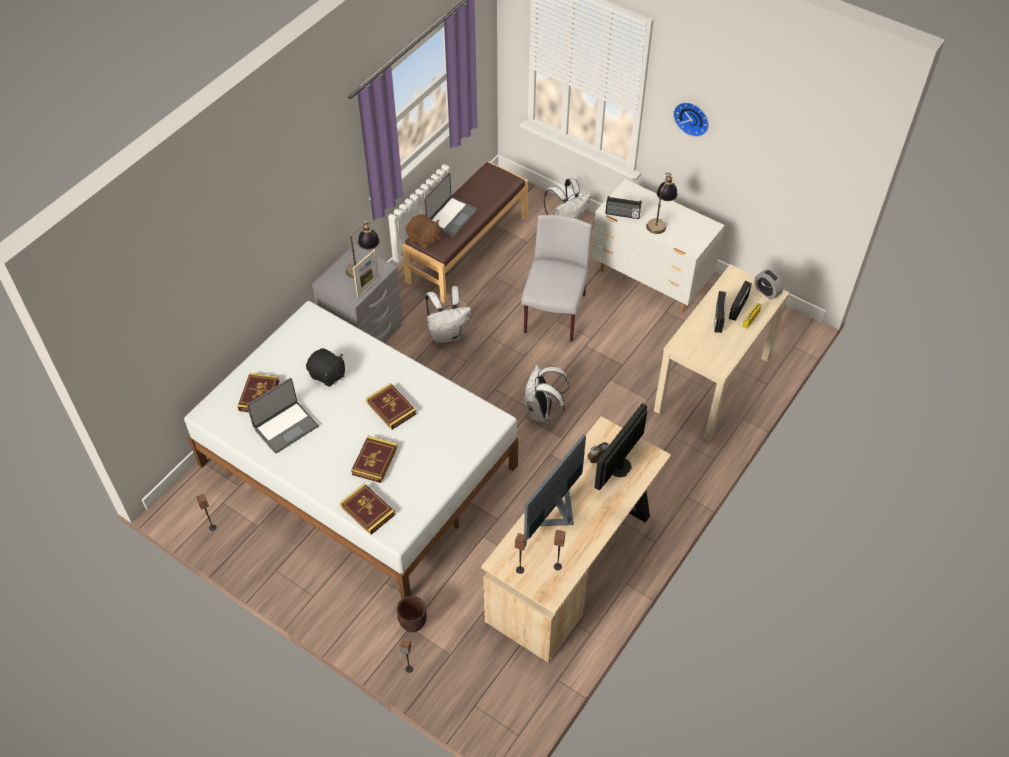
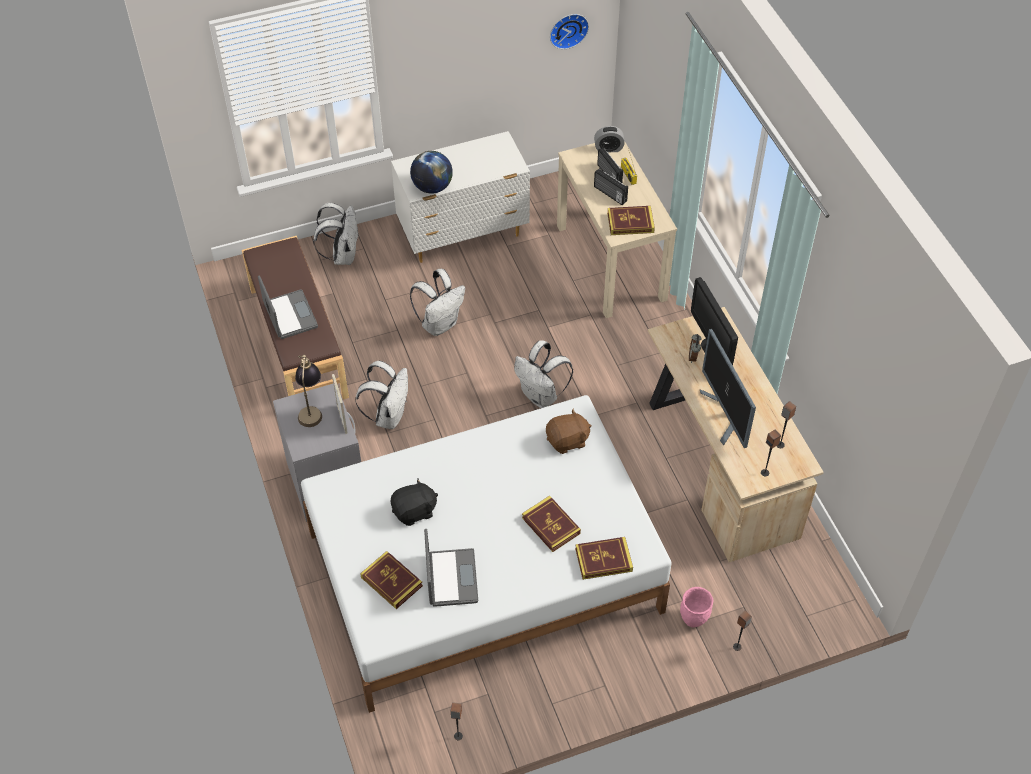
camera: 55 degrees left, 0 degrees up
(391, 408) = (499, 481): book -> book (630, 223)
(413, 625) = (694, 619): brown planter -> pink planter
(424, 239) = (297, 351): brown plush toy -> brown plush toy (567, 441)
(554, 315) = (440, 324): grey chair -> white backpack
(622, 214) = (432, 187): radio -> globe
(660, 221) = (464, 167): table lamp -> none
(692, 117) = (434, 54): wall clock -> wall clock (568, 29)

